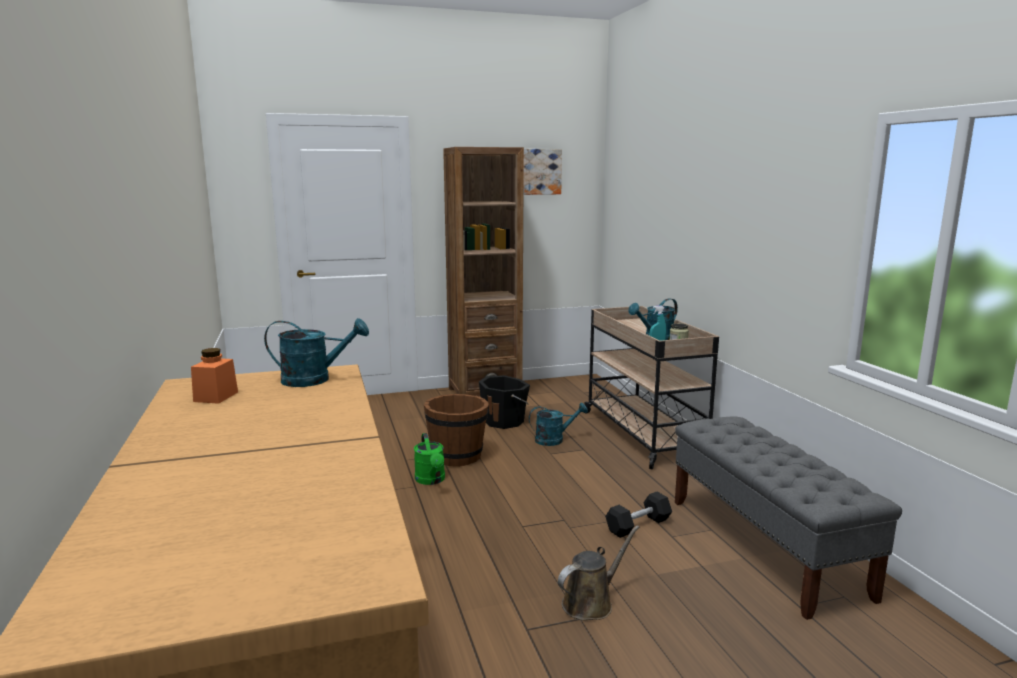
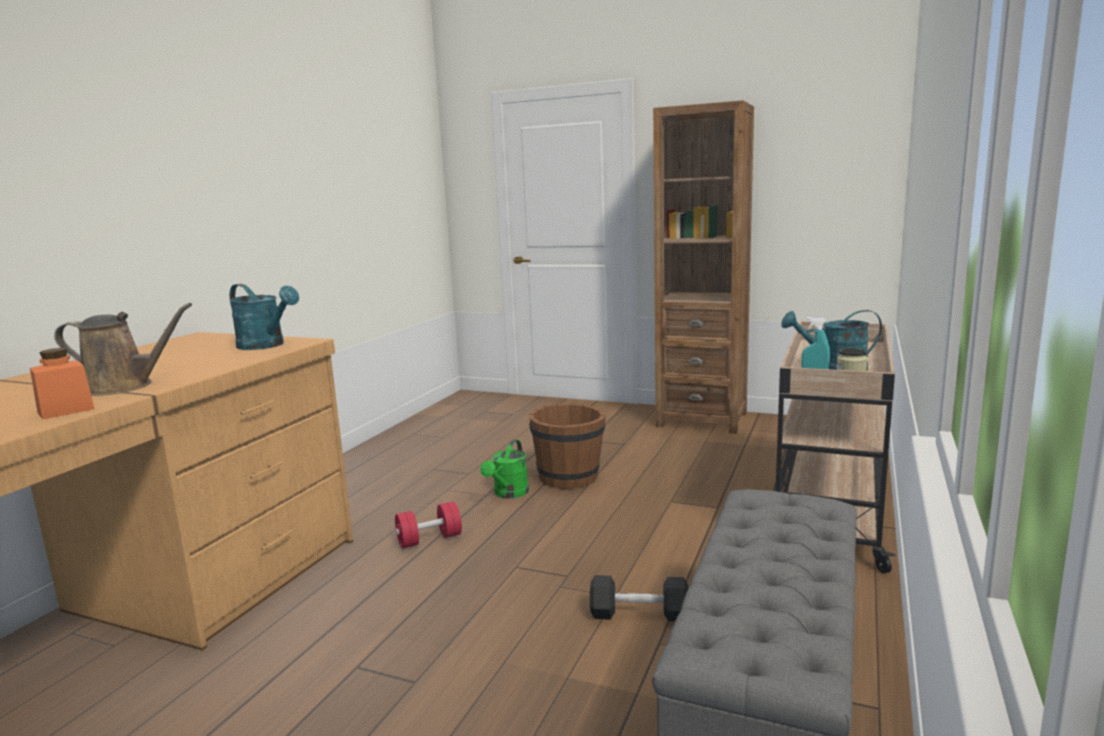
camera: 40 degrees right, 0 degrees up
(216, 397) = (178, 347): orange jar -> orange jar (66, 410)
(427, 531) = (429, 539): none -> red dumbbell
(504, 421) = (676, 454): black bucket -> none
(539, 171) = (802, 133): picture -> none
(554, 440) = (700, 487): turquoise watering can -> none
(591, 603) = (450, 672): brown watering can -> brown watering can (123, 386)

